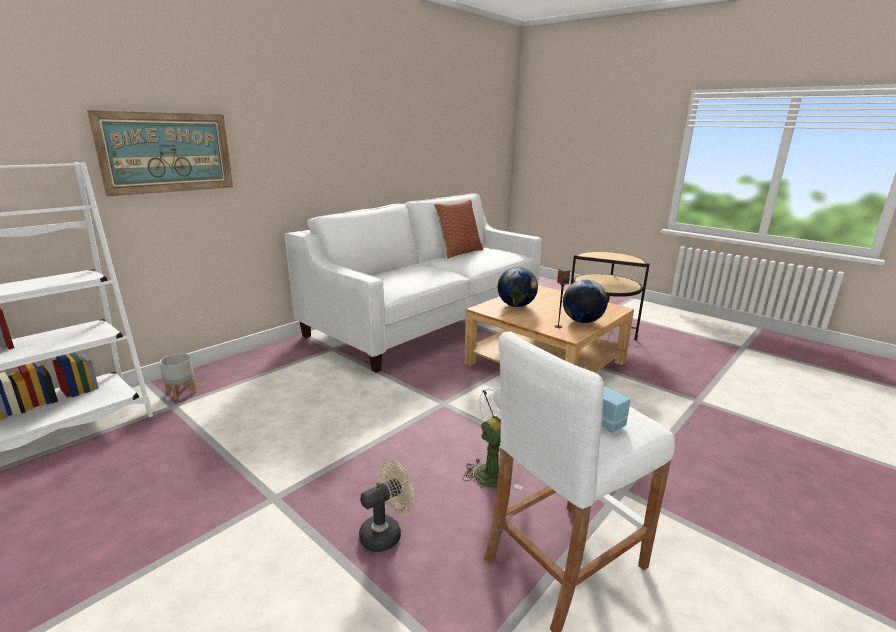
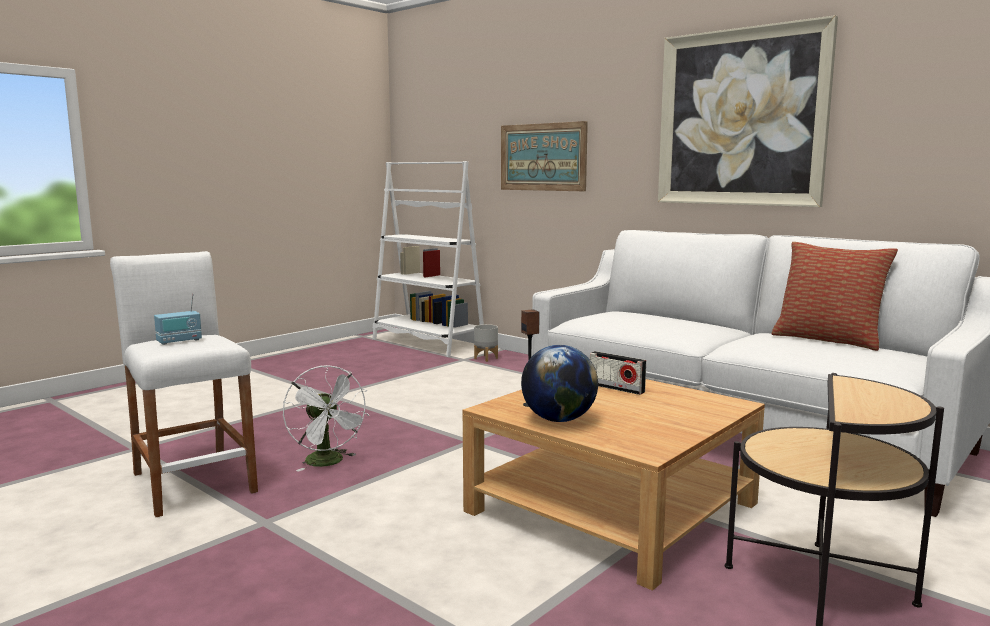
camera: 90 degrees right, 10 degrees down
(352, 122) = (741, 118): none -> picture
(386, 533) = (273, 426): beige fan -> none
(516, 306) = (616, 388): globe -> radio

